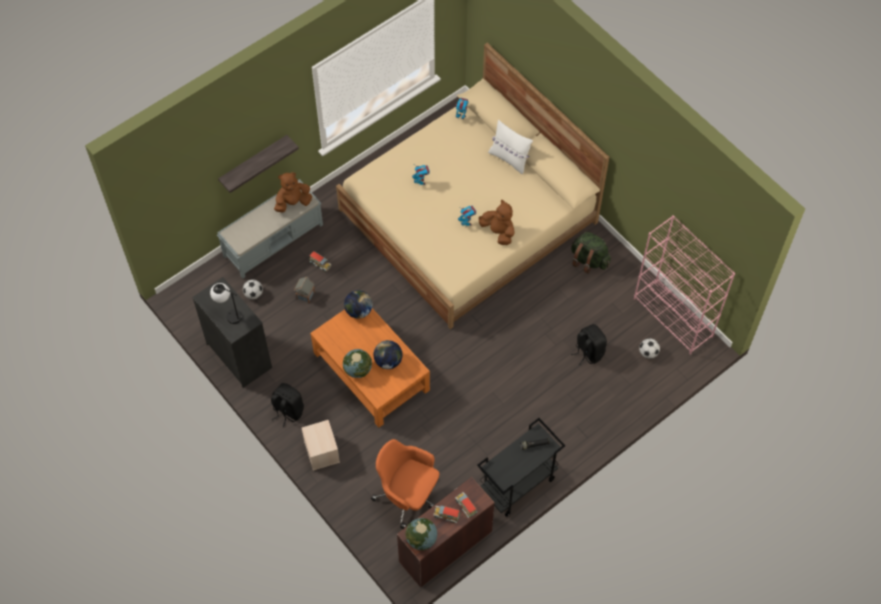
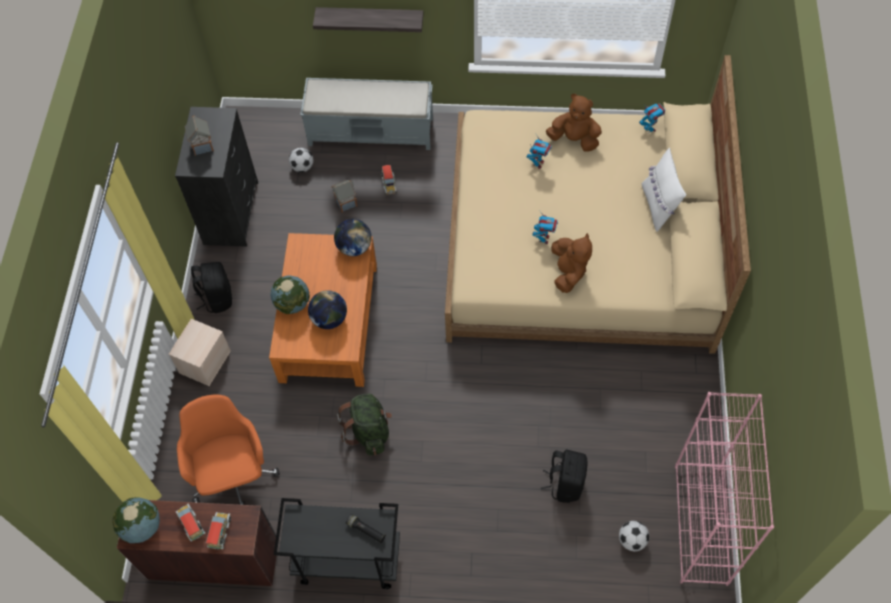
camera: 45 degrees right, 0 degrees up
(228, 314) = (203, 146): table lamp -> toy house
(293, 203) = (401, 99): brown plush toy -> brown plush toy (574, 139)
(588, 260) = (664, 385): green backpack -> green backpack (369, 431)

